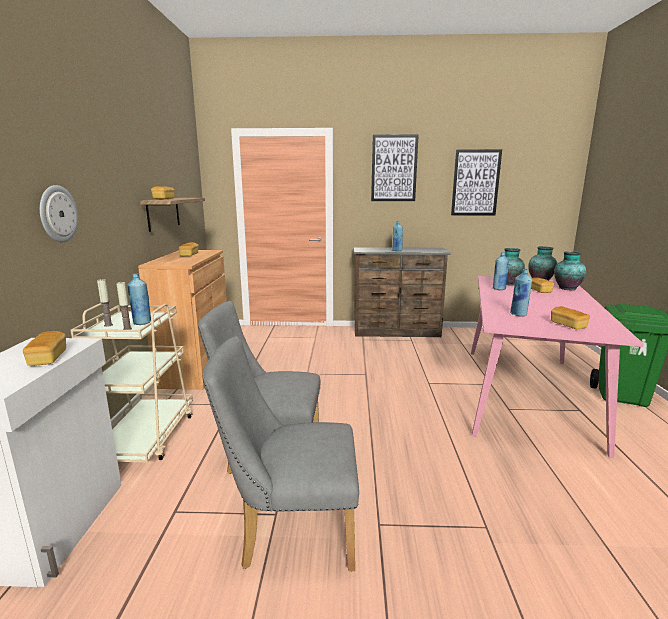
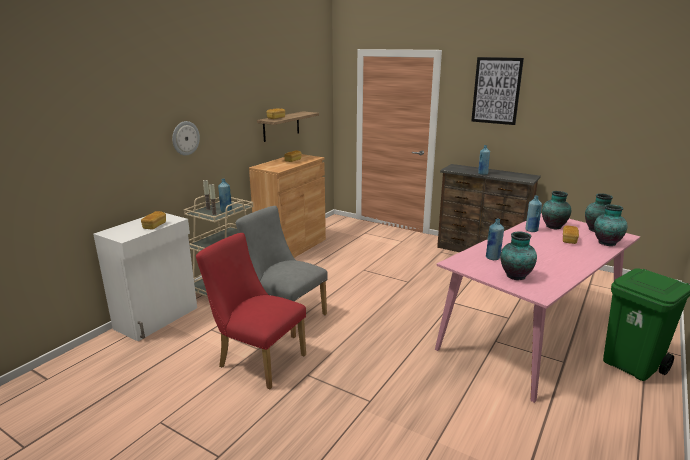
camera: 30 degrees right, 5 degrees up
(290, 531) = (257, 360): grey chair -> red chair
(475, 183) = (583, 111): picture -> none
(568, 325) = (515, 276): bread -> vase

